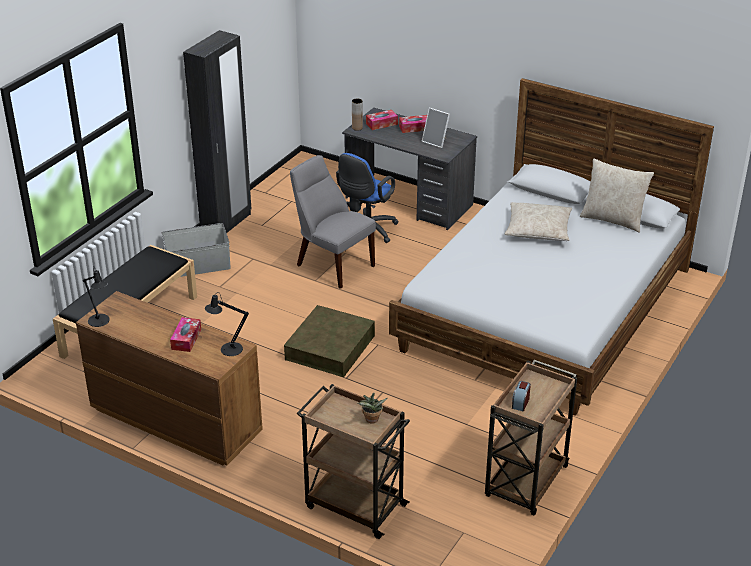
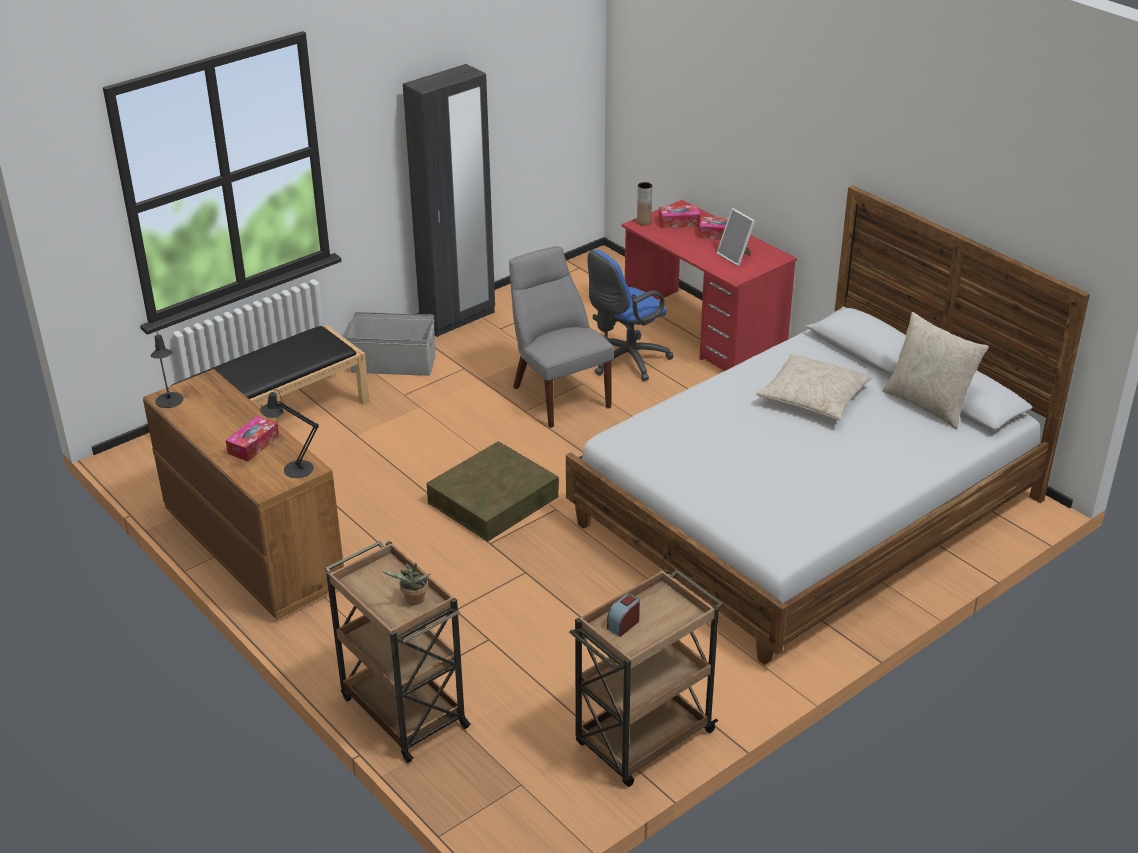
camera: 20 degrees right, 0 degrees up
(408, 202) = (703, 334): grey desk -> red desk

